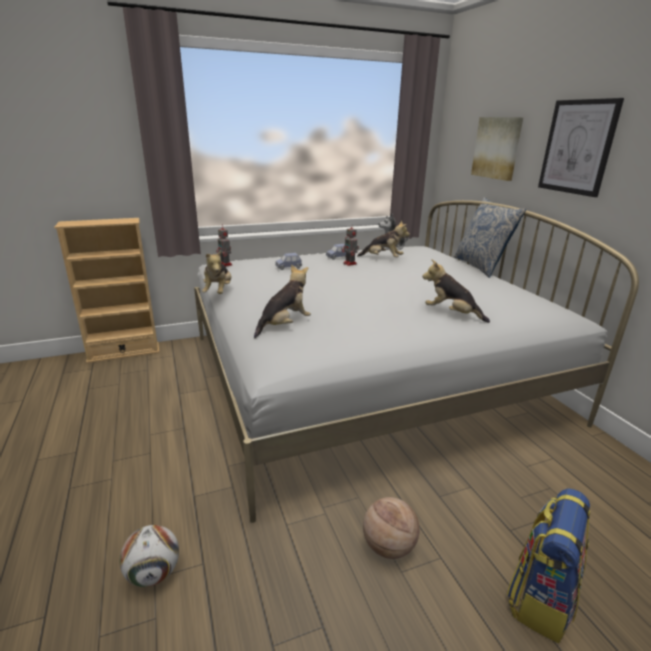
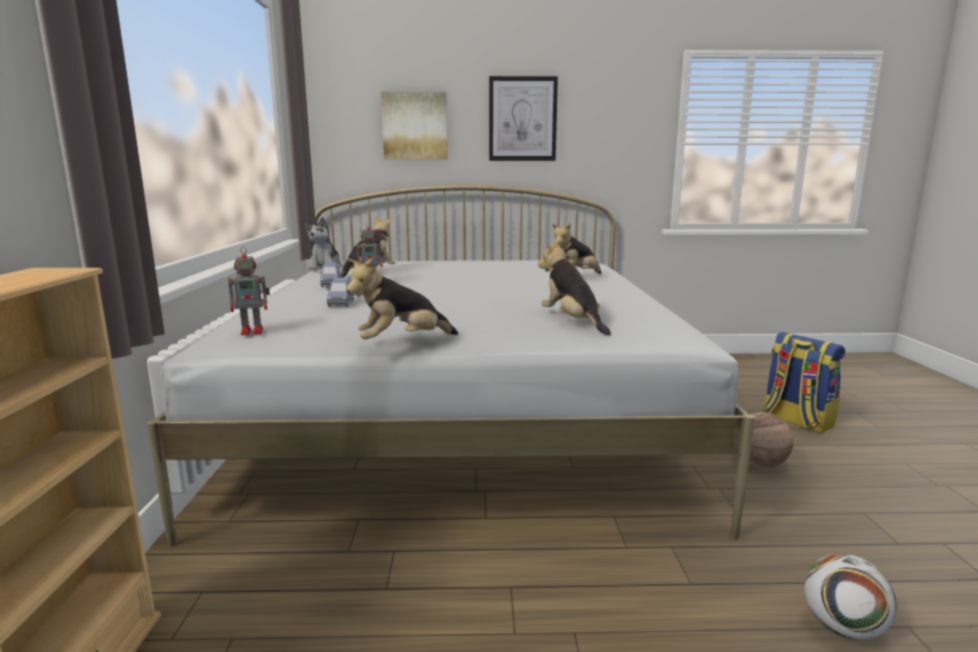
camera: 70 degrees left, 10 degrees down
(218, 292) = (402, 342): plush toy -> plush toy turned 135 degrees clockwise
(481, 266) = (444, 258): pillow -> none

